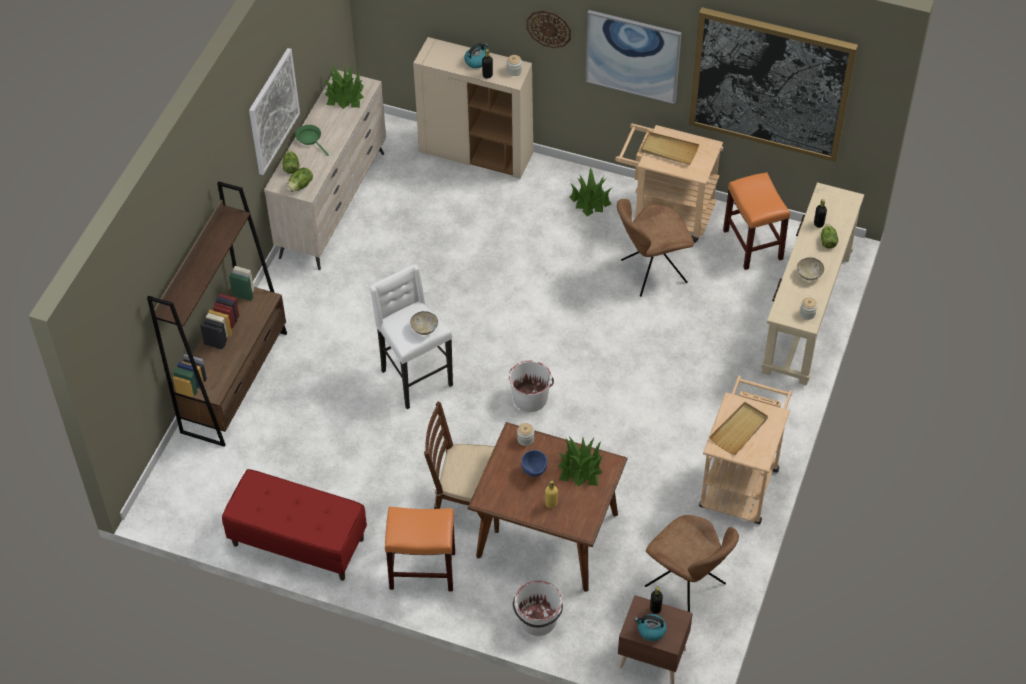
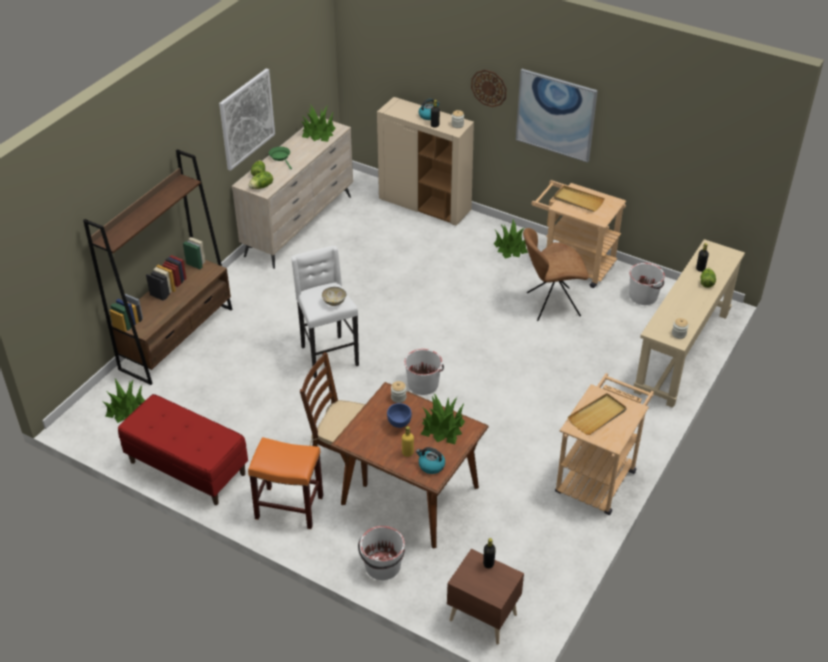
camera: 10 degrees right, 10 degrees down
(206, 481) = (126, 409): none -> potted plant
(651, 630) = (479, 583): kettle -> kettle (431, 466)
(687, 587) = (530, 559): brown chair -> none
(753, 245) = (643, 296): orange stool -> white bucket
(771, 83) = (671, 142): picture -> none
(809, 275) = (685, 305): bowl -> none

